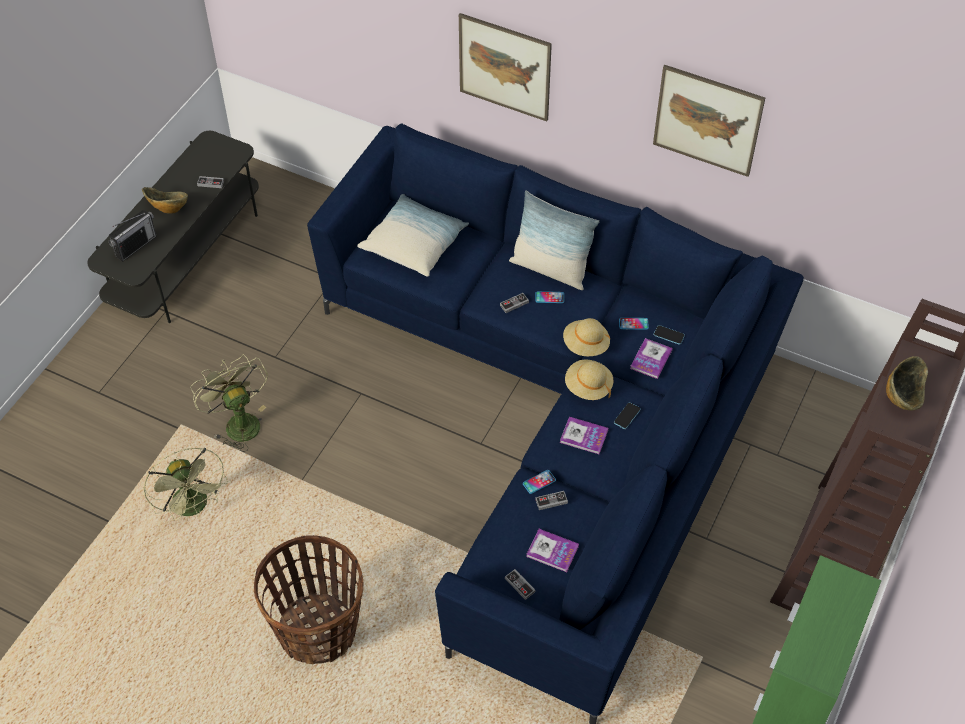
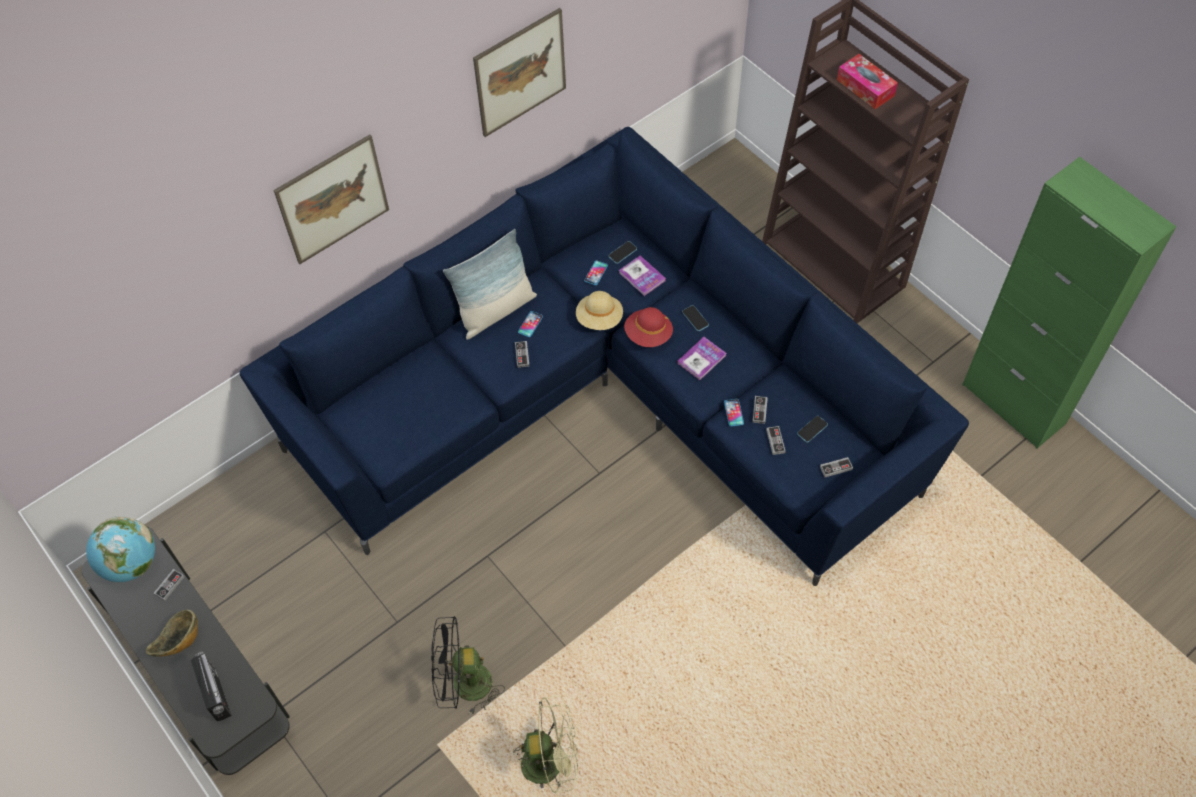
camera: 65 degrees left, 5 degrees up
(219, 155) = (131, 563): none -> globe
(238, 422) = (463, 685): green fan -> black fan
(318, 630) = (743, 687): basket -> none
(414, 245) = (398, 412): pillow -> none
(523, 525) = (775, 441): none -> game controller
(552, 551) = (812, 429): book -> phone
(588, 387) = (648, 335): beige hat -> red hat
(903, 396) = (865, 88): bowl -> tissue box

